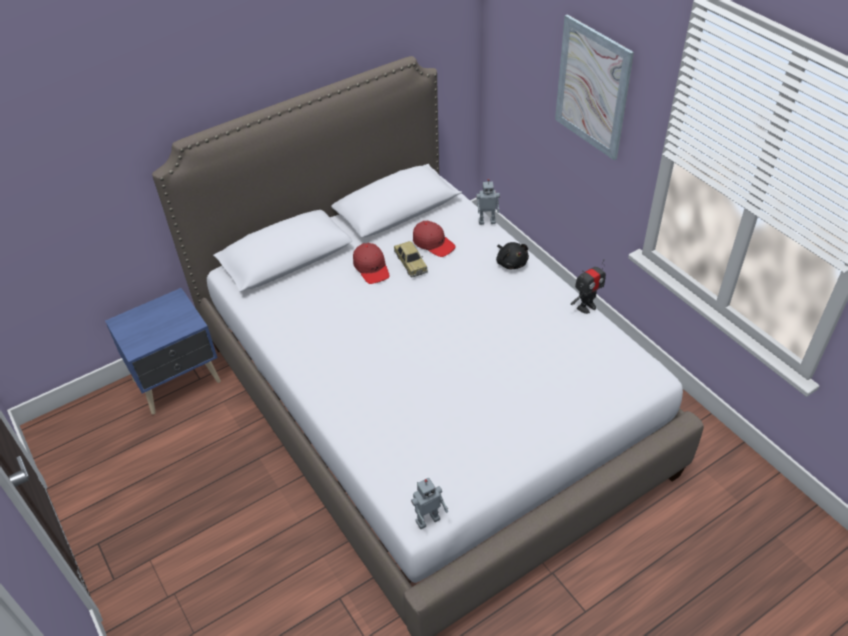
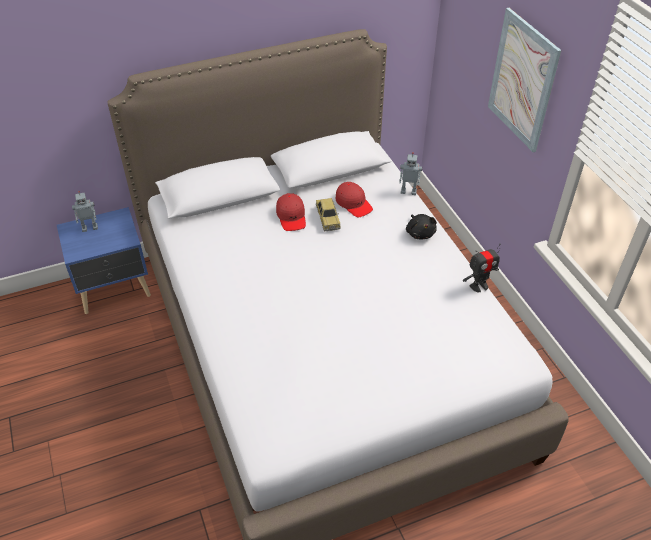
camera: 10 degrees right, 0 degrees up
(427, 519) = (274, 455): toy robot -> toy robot (90, 227)

